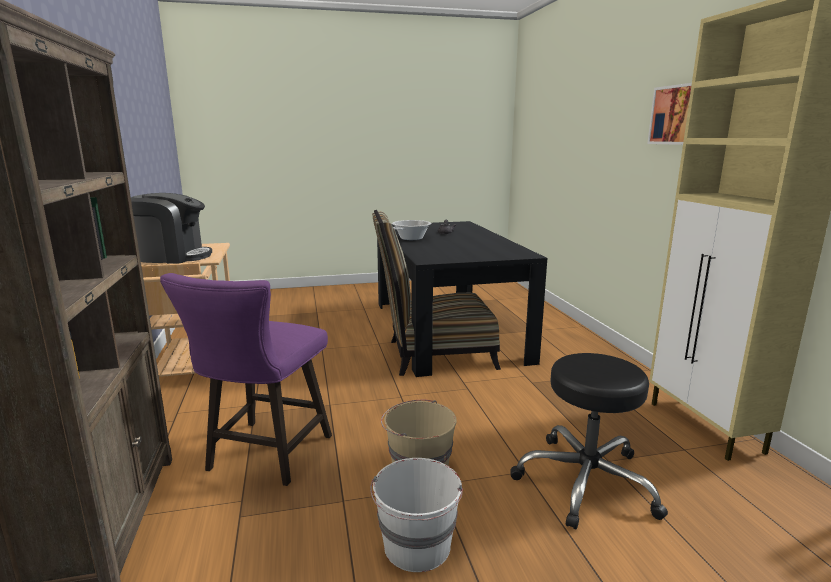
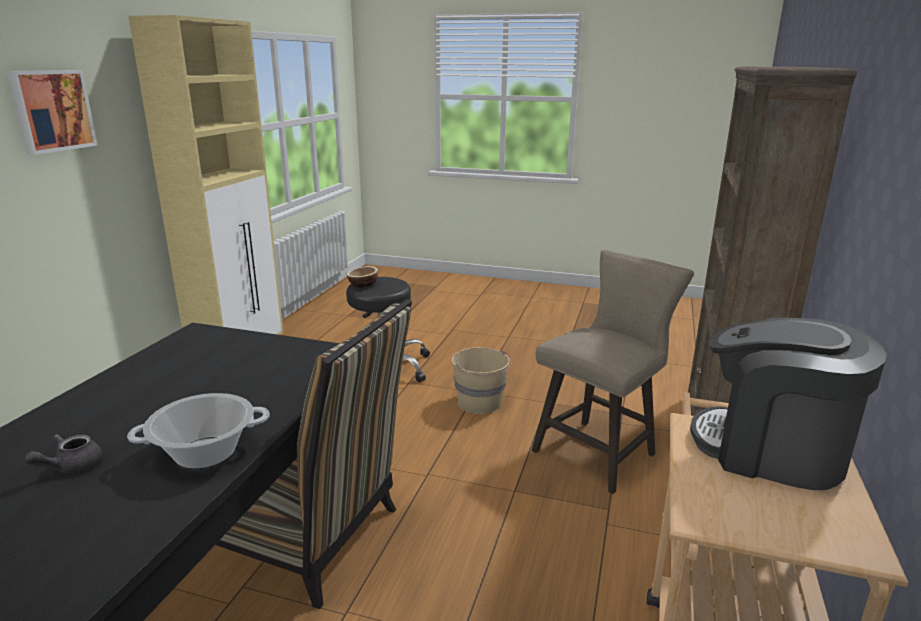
camera: 150 degrees left, 5 degrees up
(264, 457) = (600, 450): purple stool -> beige stool
(417, 547) = (516, 371): white bucket -> none
(615, 364) = (363, 285): none -> bowl

